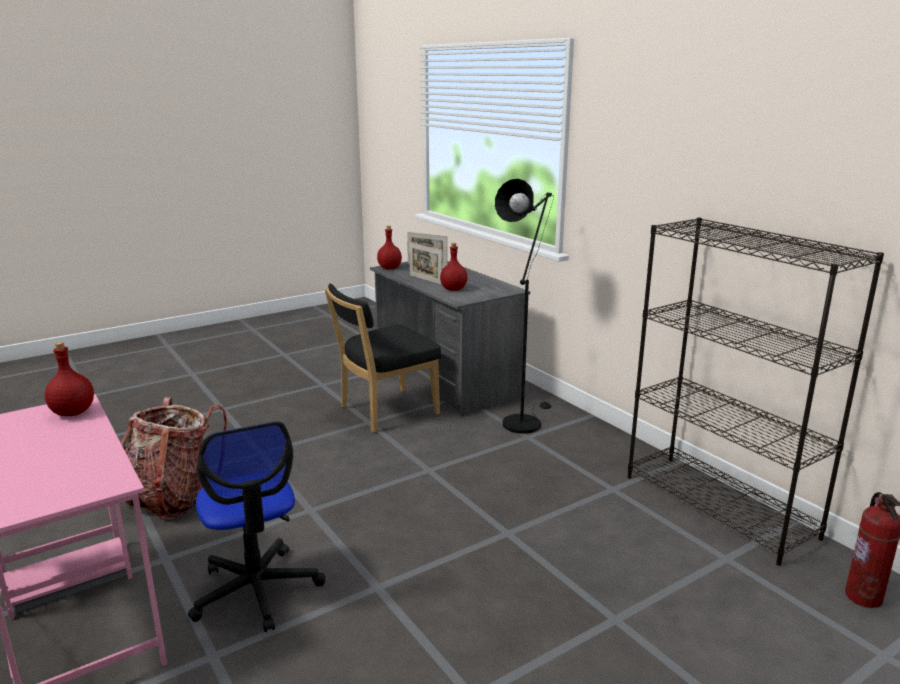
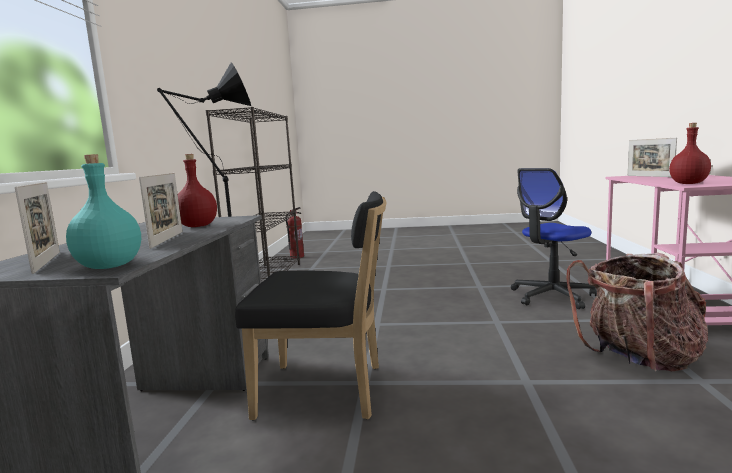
camera: 140 degrees left, 10 degrees down
(70, 480) = (649, 176): none -> picture frame
(257, 590) = (552, 296): office chair -> office chair turned 135 degrees counterclockwise
(390, 268) = (109, 266): red bottle -> turquoise bottle

